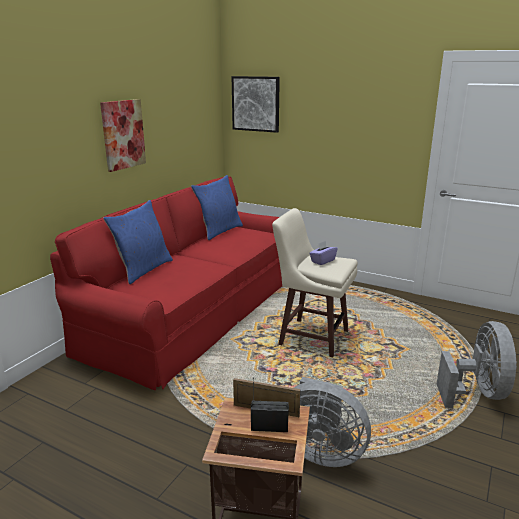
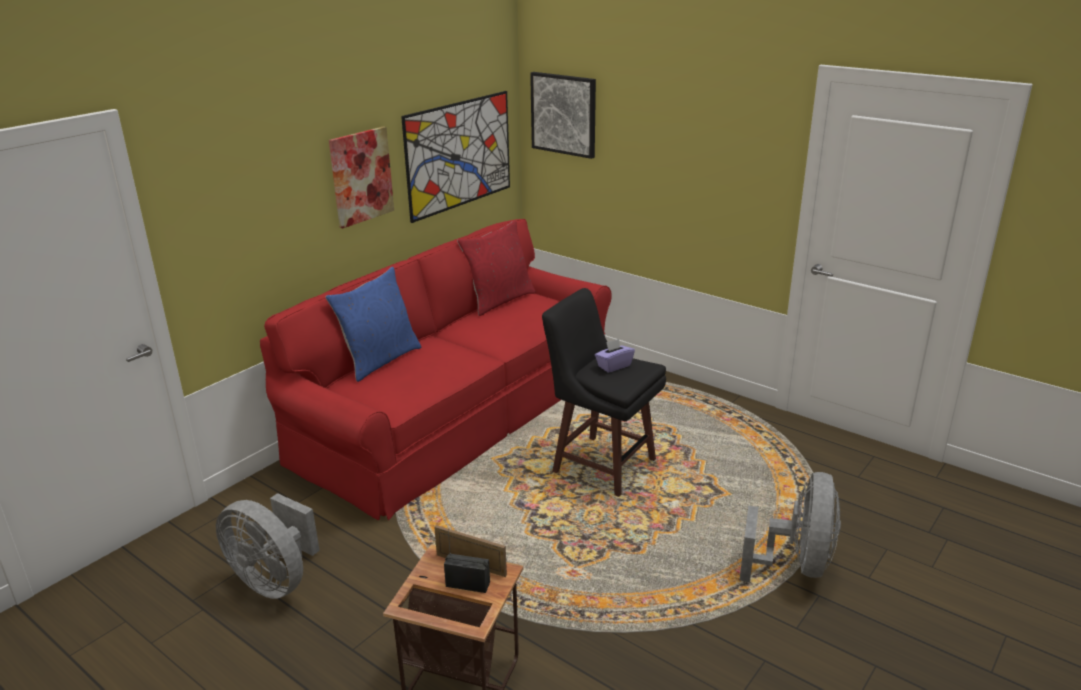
camera: 10 degrees right, 5 degrees up
(187, 129) = (459, 154): none -> picture
(219, 231) = (499, 300): blue pillow -> red pillow
(312, 337) = (602, 464): beige stool -> black stool
(321, 451) = (558, 618): grey fan -> grey fan (275, 580)

